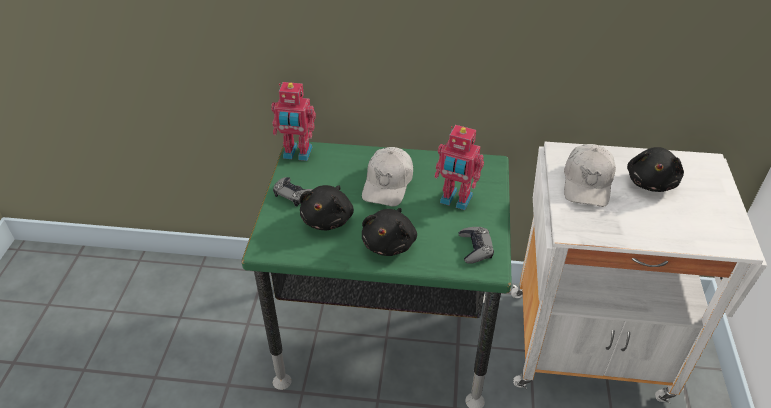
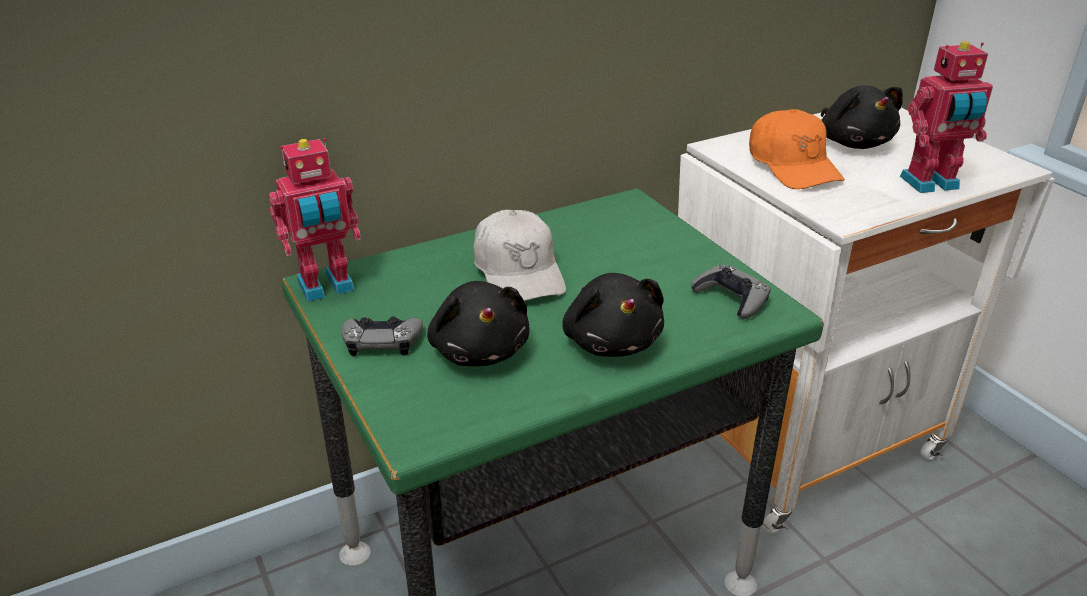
camera: 35 degrees left, 10 degrees down
(455, 200) = (636, 256): toy robot -> toy robot (931, 184)
(587, 183) = (792, 166): white cap -> orange cap

